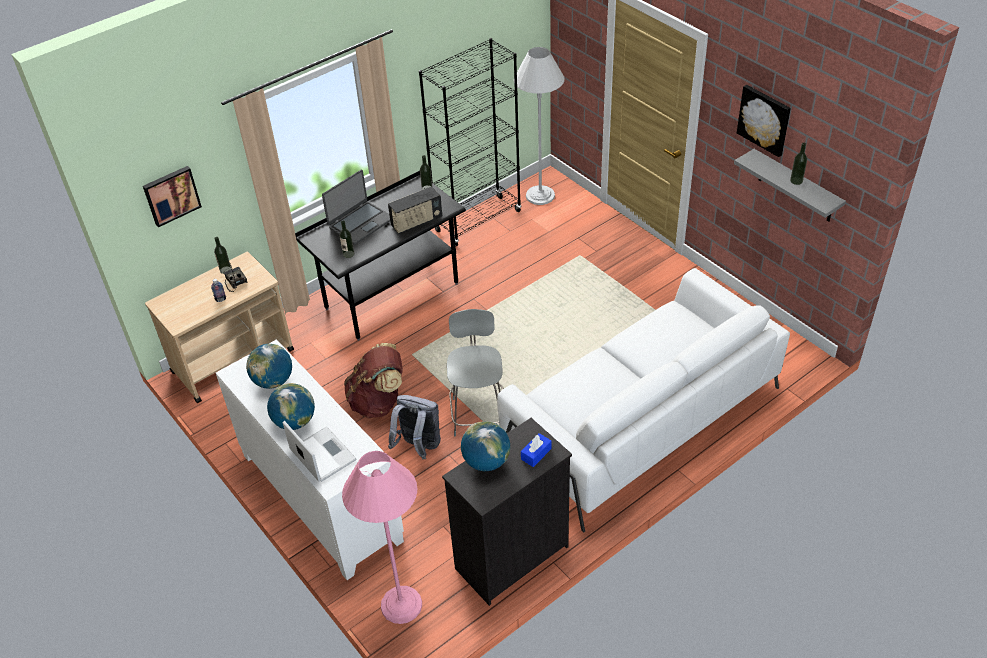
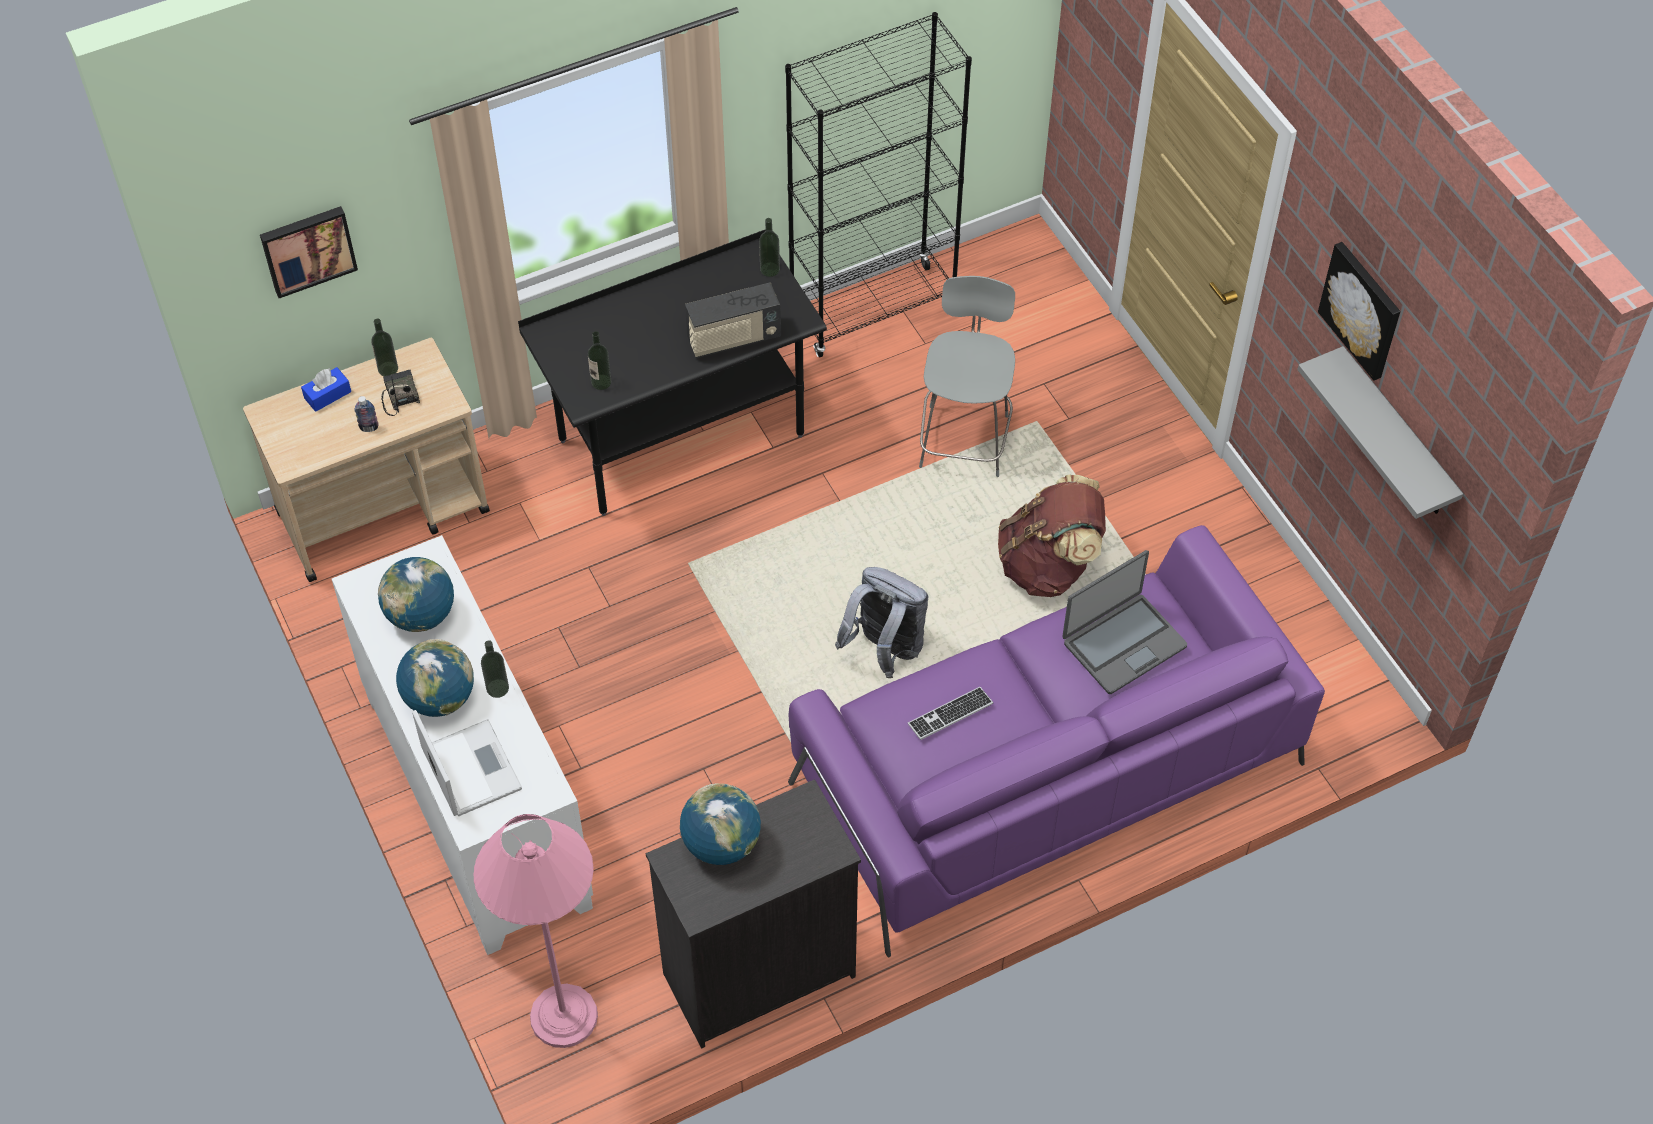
camera: 10 degrees right, 10 degrees up
(360, 223) = (636, 321): laptop -> laptop (1123, 643)
(378, 402) = (610, 643): brown backpack -> brown backpack (1048, 566)
(418, 446) = (657, 742): grey backpack -> grey backpack (884, 650)
(478, 413) = (772, 701): grey chair -> grey chair (964, 438)
(536, 454) = (804, 847): blue tissue box -> blue tissue box (327, 395)
(540, 195) = (1001, 277): white floor lamp -> none
(588, 386) = (950, 714): none -> keyboard
(641, 419) = (1046, 772): white sofa -> purple sofa
(796, 181) = (1391, 433): bottle -> bottle (497, 688)

